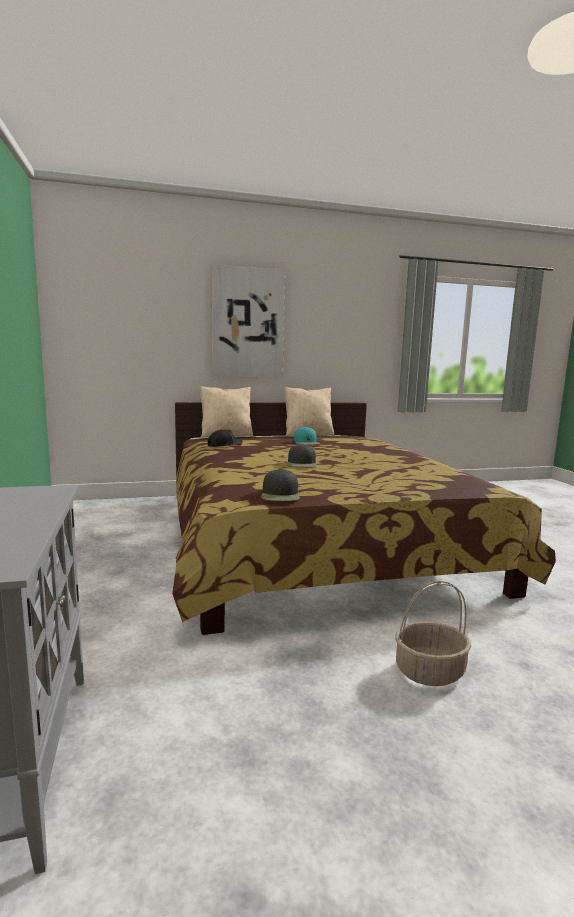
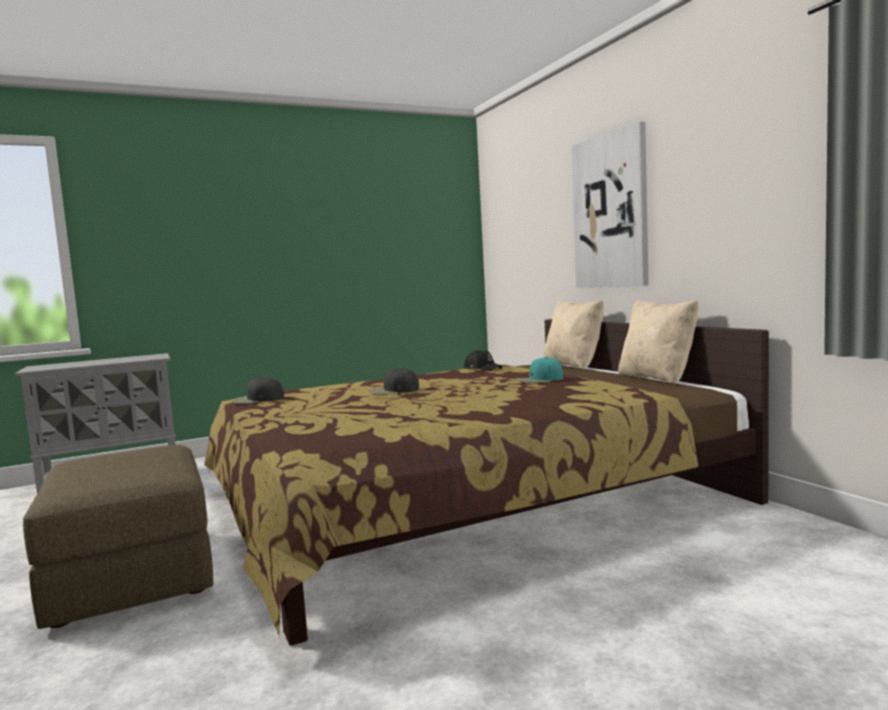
camera: 80 degrees right, 5 degrees down
(430, 671) = (132, 577): basket -> brown ottoman

